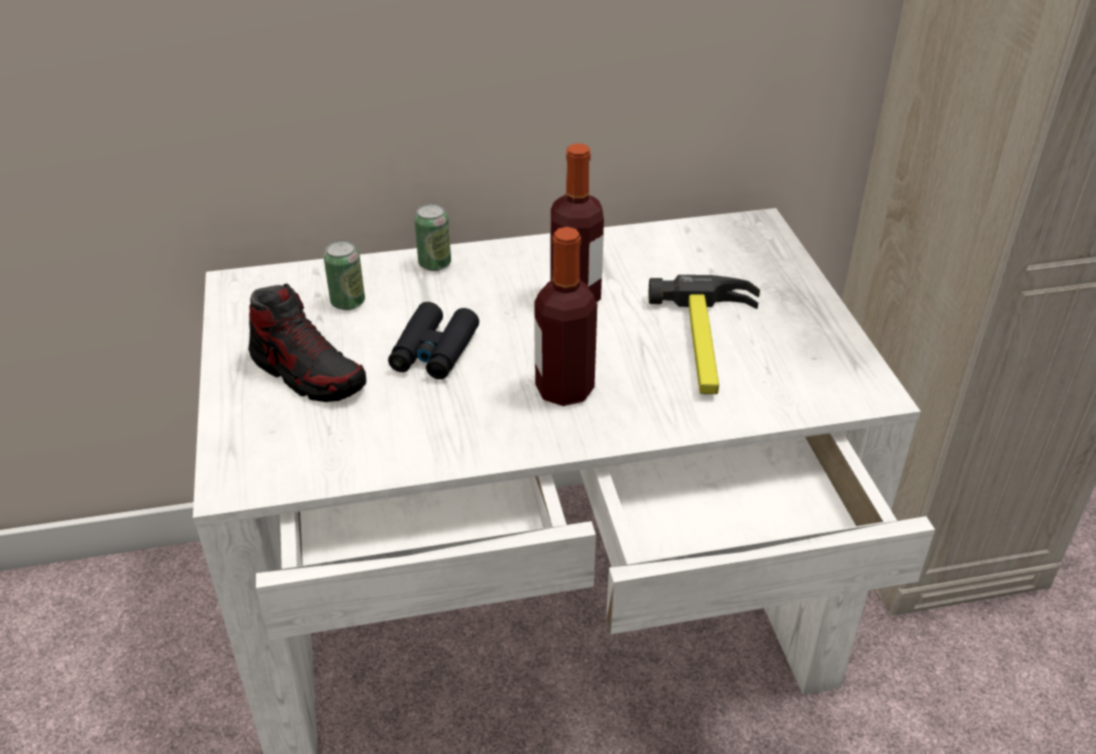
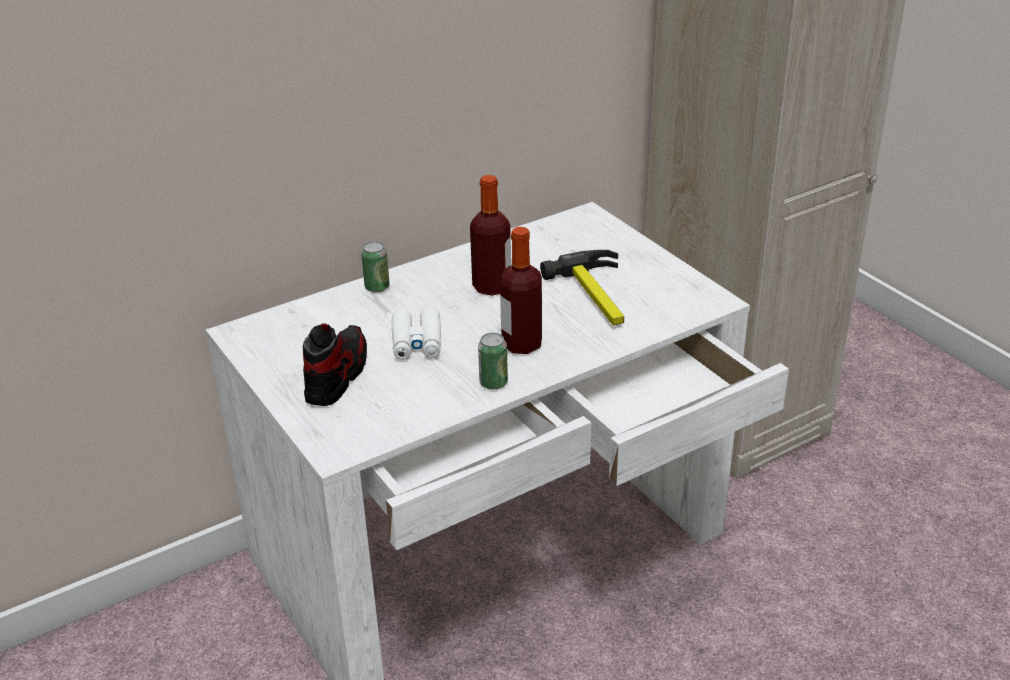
camera: 20 degrees left, 5 degrees down
(308, 373) = (336, 376): shoe -> shoe turned 90 degrees counterclockwise
(348, 302) = (331, 325): can -> can (493, 383)
(434, 351) = (417, 342): black binoculars -> white binoculars

